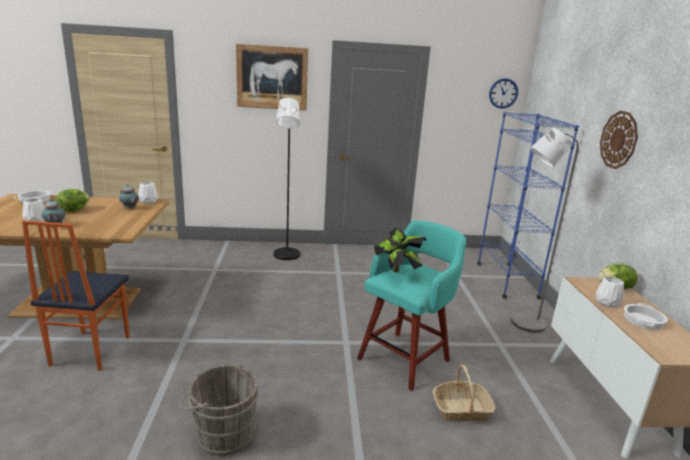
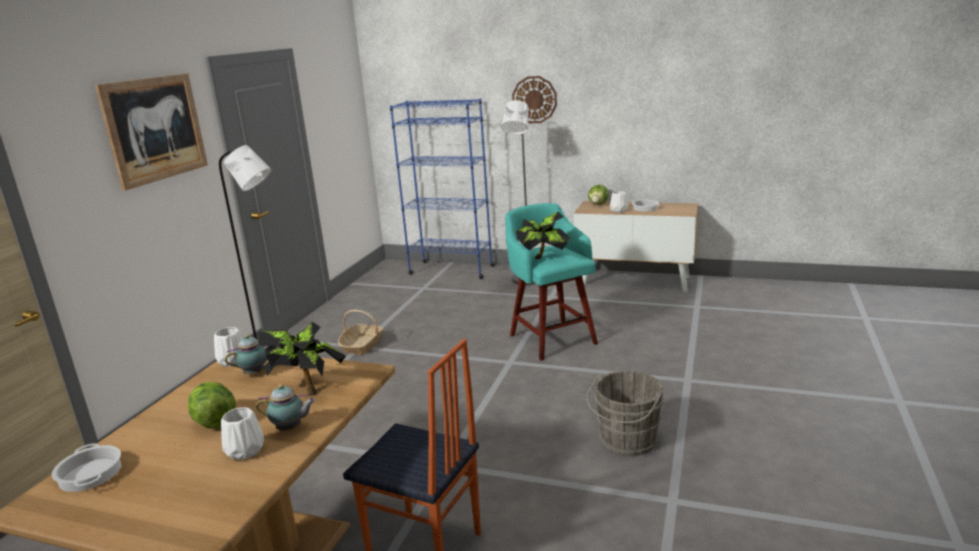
camera: 65 degrees left, 0 degrees up
(103, 222) = (307, 389): none -> potted plant
(461, 410) = (627, 329): basket -> basket (362, 345)
(503, 93) = (350, 89): wall clock -> none

